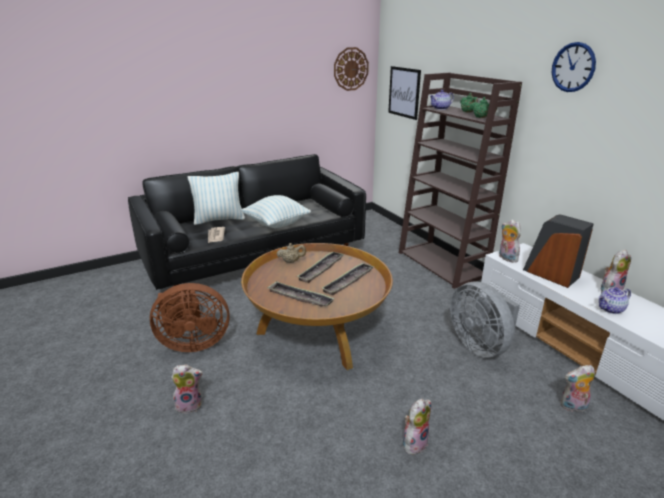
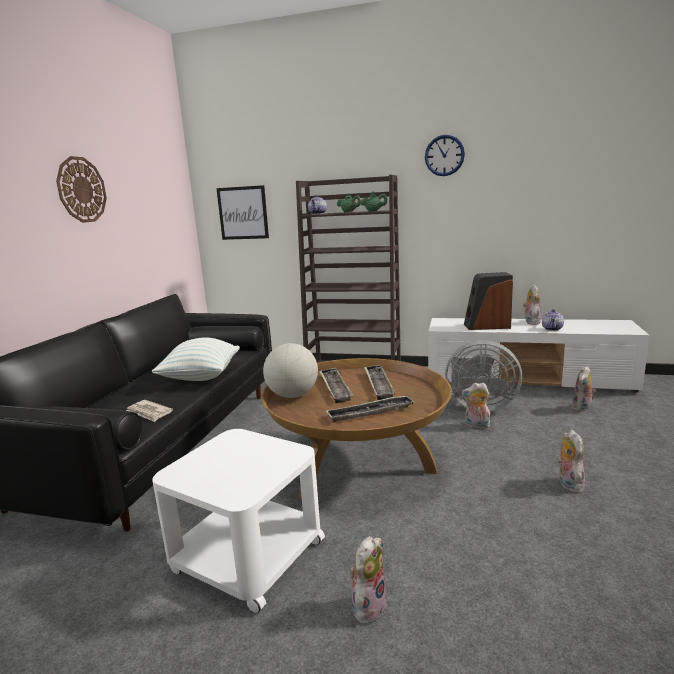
camera: 45 degrees left, 10 degrees down
(192, 343) = (247, 555): brown fan -> white side table
(219, 219) = (111, 400): pillow -> none
(291, 261) = (292, 395): beige teapot -> globe
(350, 69) = (172, 194): wall clock -> wall clock (81, 190)
(506, 258) = (444, 328): plush toy -> plush toy (476, 426)

